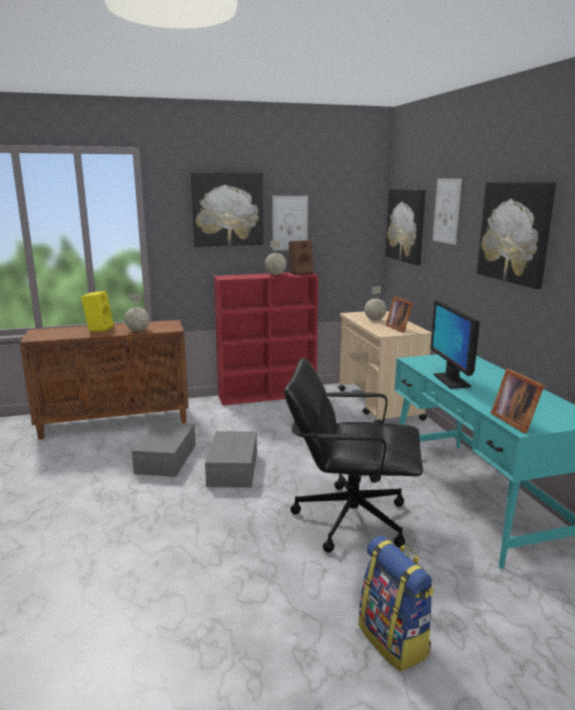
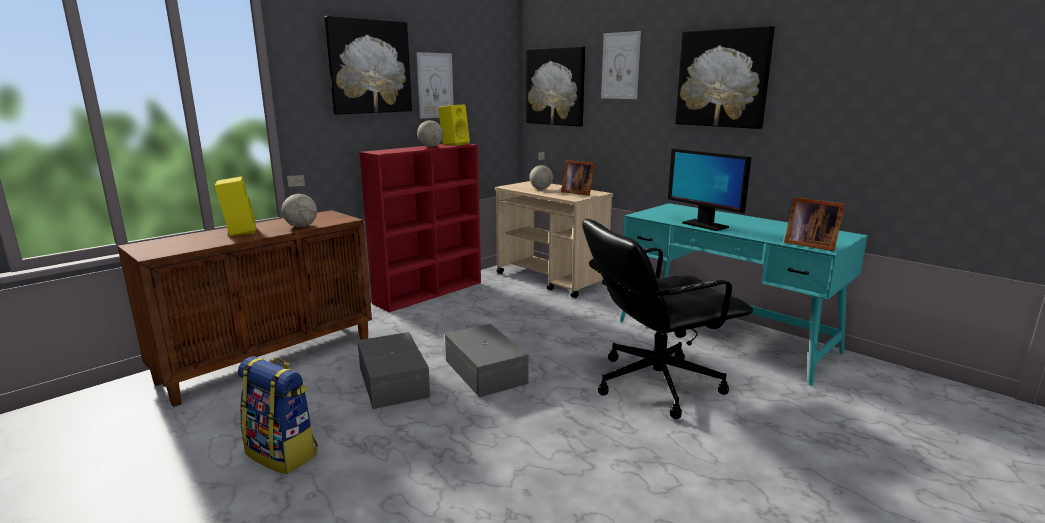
camera: 30 degrees left, 0 degrees up
(301, 273) = (454, 144): brown speaker -> yellow speaker
(394, 640) = (819, 470): backpack -> backpack (283, 453)

